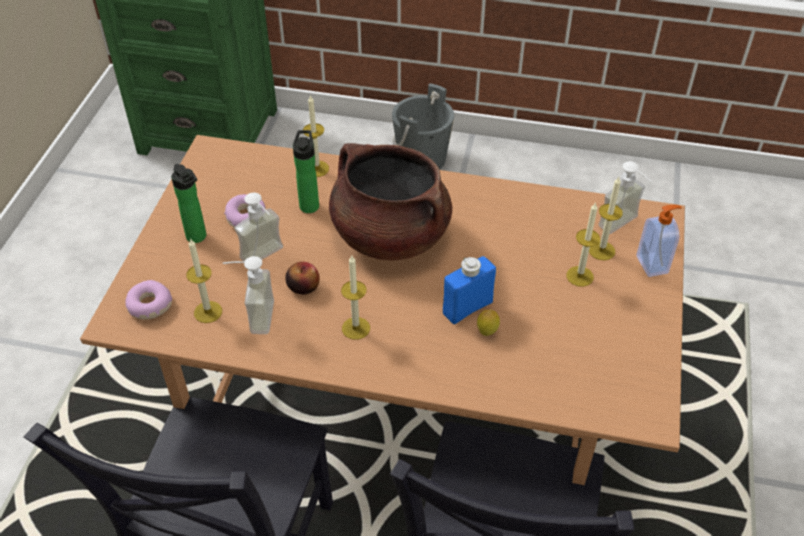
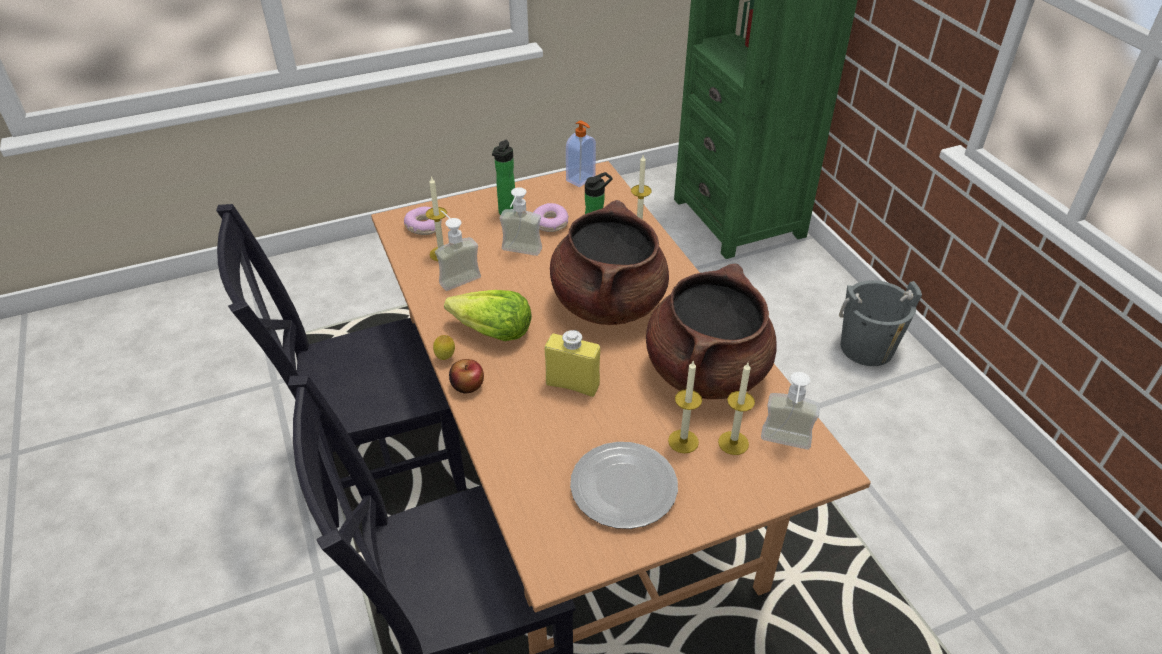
camera: 55 degrees right, 5 degrees down
(303, 286) = (508, 285): apple -> apple (467, 385)
(356, 328) = (492, 332): candle -> lettuce
(467, 308) = (572, 384): blue bottle -> yellow bottle
(487, 332) = (556, 409): lemon -> lemon (445, 358)
(518, 223) = (706, 371): none -> brown cooking pot
(599, 335) = (622, 486): none -> plate
(653, 264) = (755, 489): soap dispenser -> soap dispenser (581, 179)

